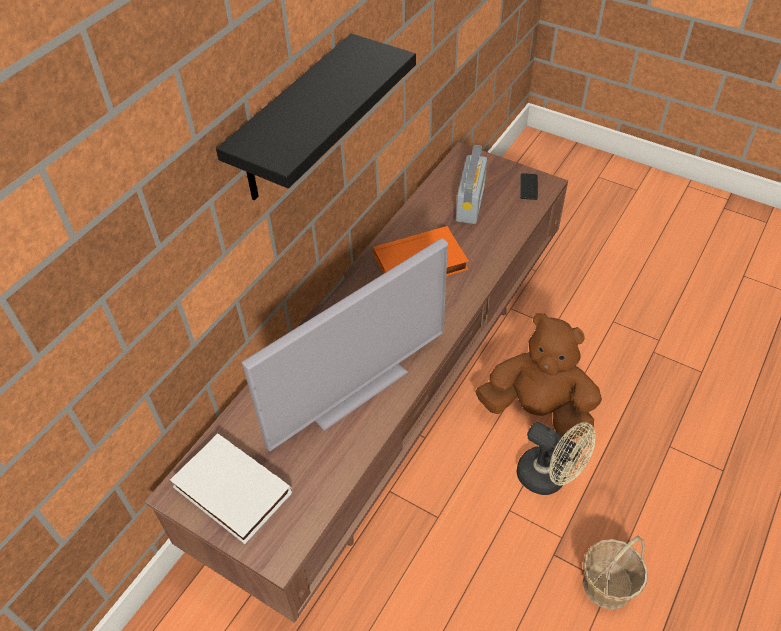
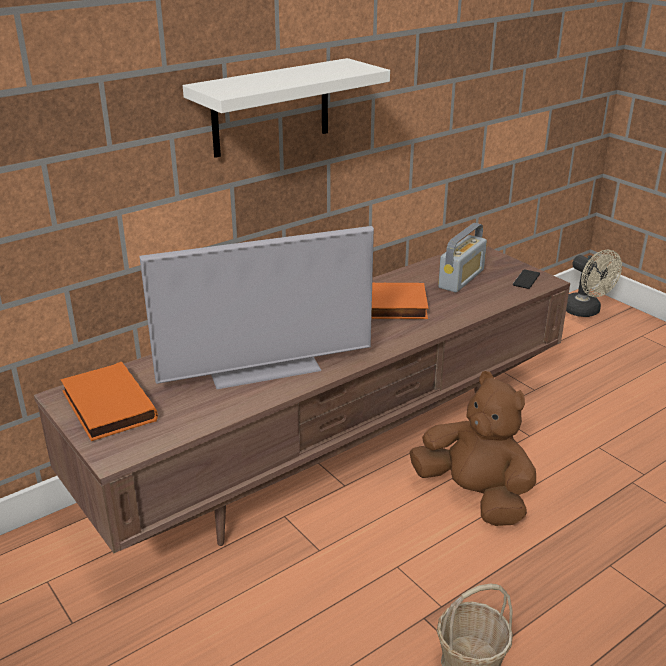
camera: 20 degrees right, 20 degrees down
(230, 491) = (106, 406): white book -> orange book
(293, 122) = (271, 108): black shelf -> white shelf
(549, 477) = (456, 552): beige fan -> beige fan (585, 311)

